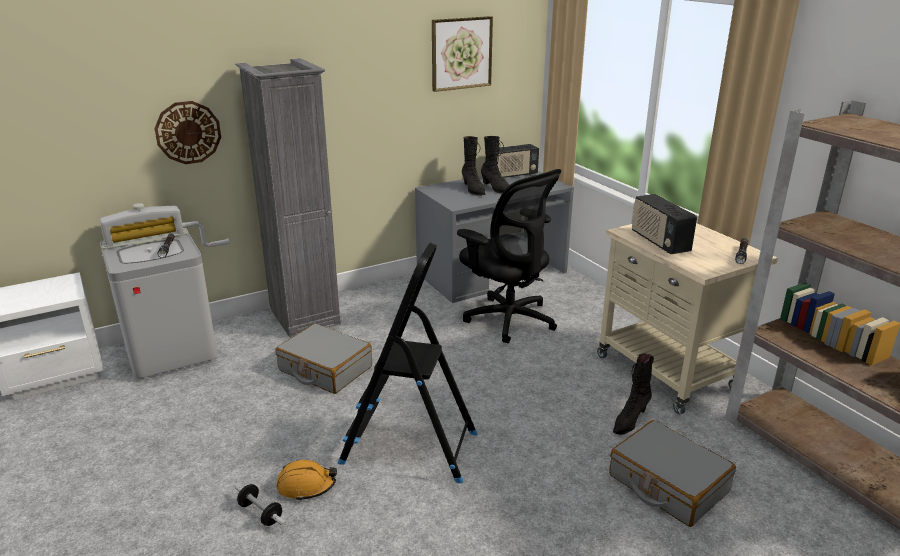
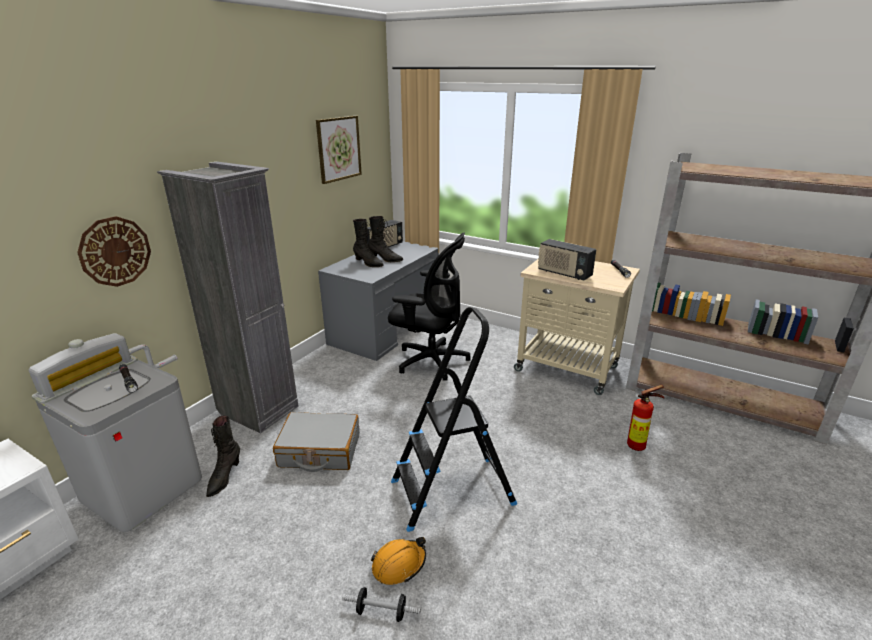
camera: 30 degrees left, 0 degrees up
(629, 421) = (577, 410): black boot -> black boot (224, 478)
(667, 484) = (639, 446): grey suitcase -> fire extinguisher

